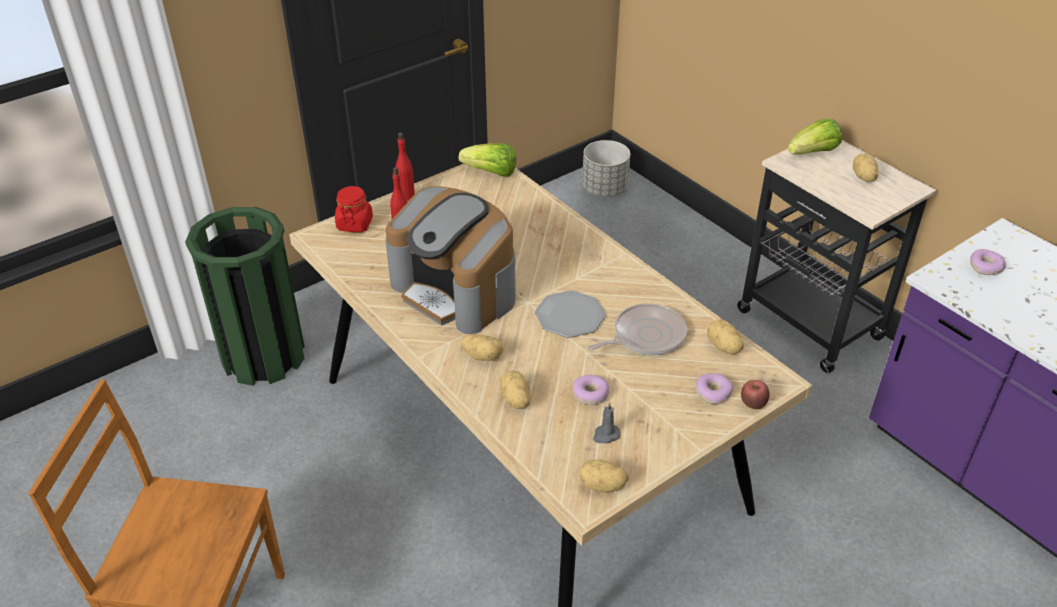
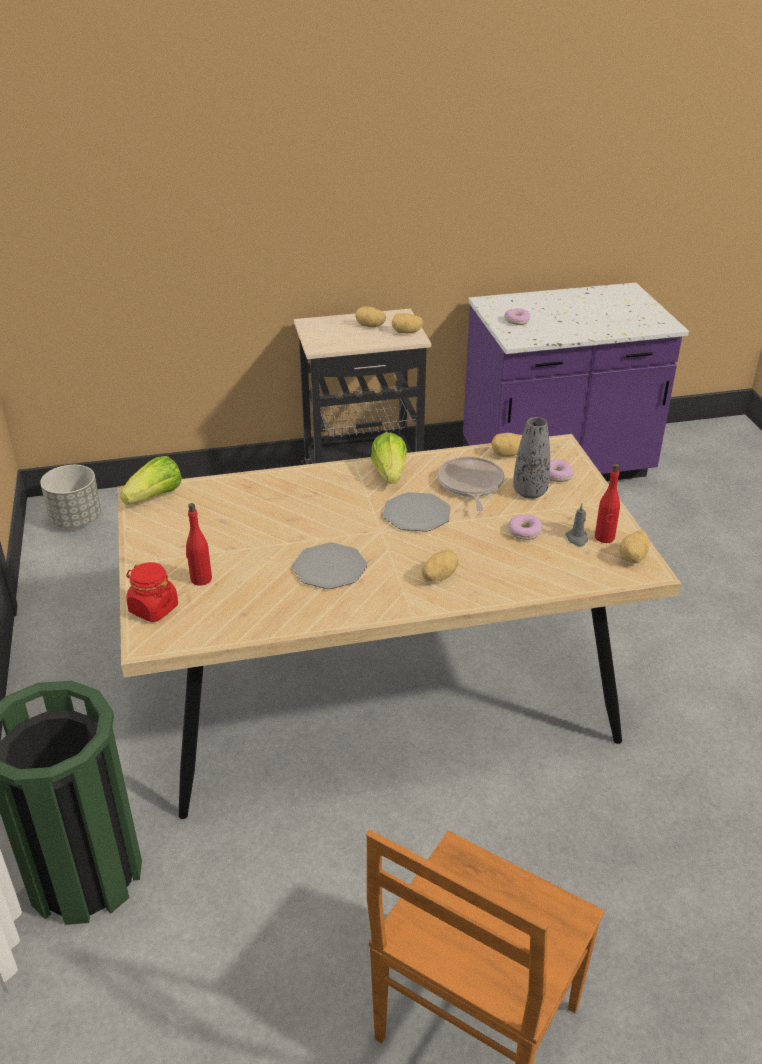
camera: 65 degrees left, 5 degrees down
(406, 196) = (138, 561): red bottle -> red bottle (604, 537)
(456, 290) = (329, 568): coffee machine -> plate
(515, 400) = (508, 574): potato -> potato (406, 332)
(665, 380) = (529, 492): none -> grey vase
(753, 404) = (579, 463): apple -> none
(813, 153) = (319, 332): lettuce -> lettuce (389, 473)

